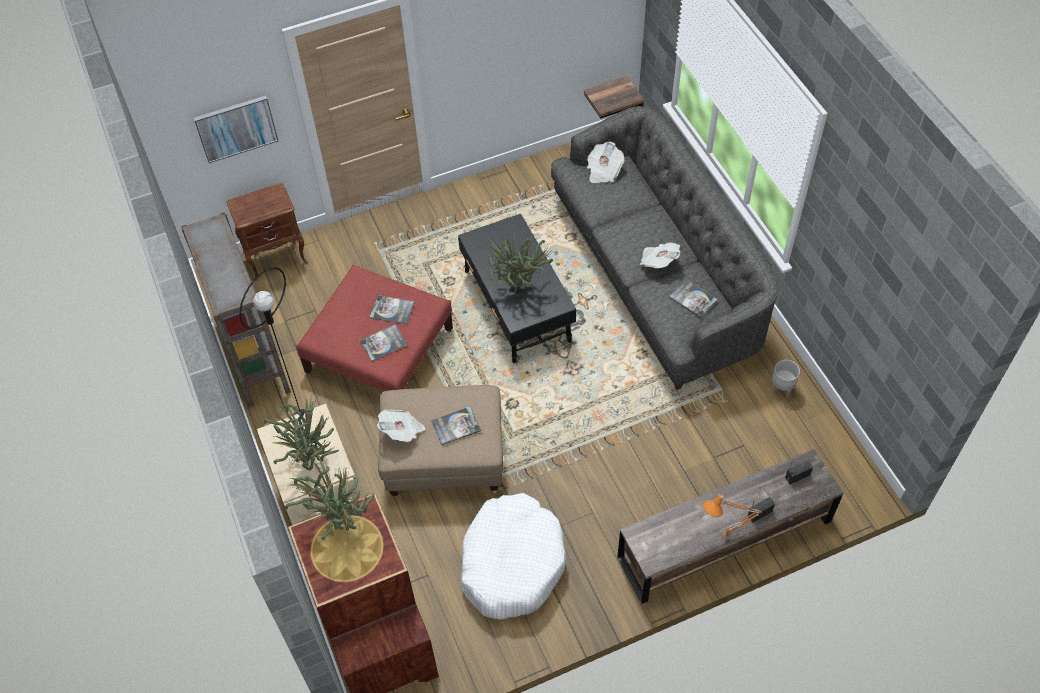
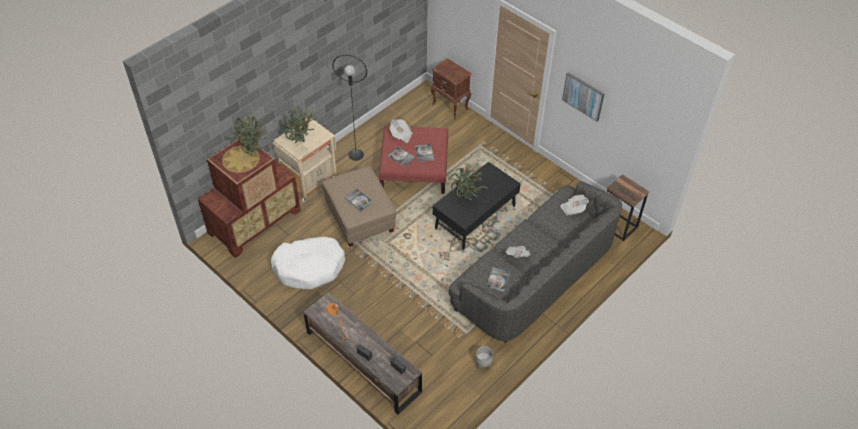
camera: 65 degrees right, 5 degrees down
(236, 128) = (463, 26): picture -> picture (583, 96)
(253, 356) = (385, 121): grey bookcase -> none
(402, 431) = (346, 180): newspaper -> newspaper (401, 135)

